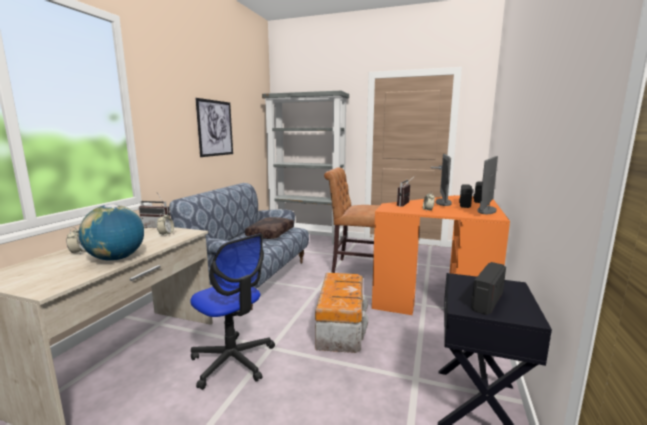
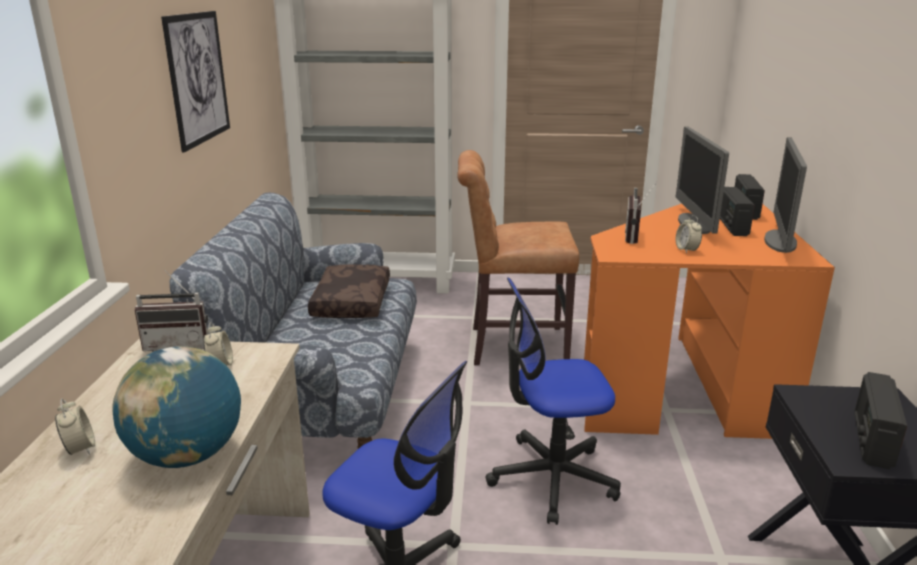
camera: 15 degrees left, 10 degrees up
(341, 326) = (552, 478): storage box -> office chair

